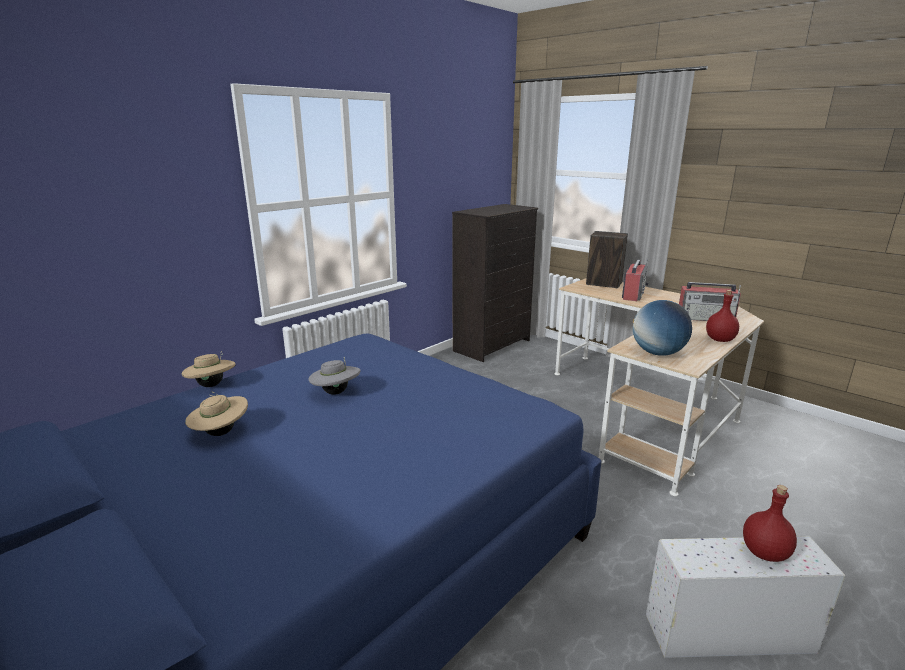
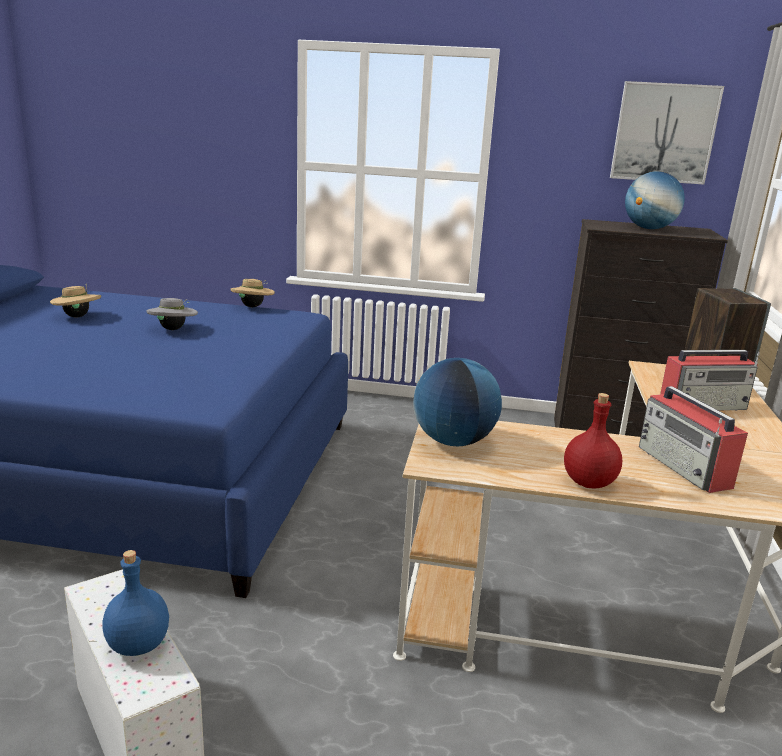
camera: 55 degrees right, 0 degrees up
(212, 385) = (151, 297): beige hat -> beige hat (253, 307)
(476, 148) = (664, 133): none -> picture
(497, 209) = (649, 228): none -> globe
(764, 553) = (137, 645): red bottle -> blue bottle

